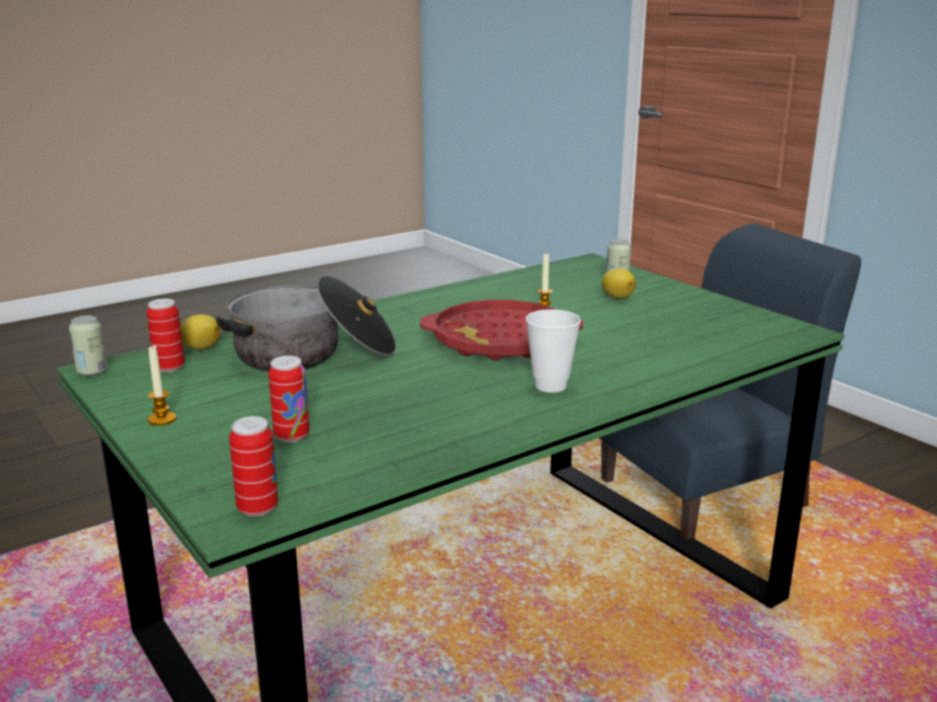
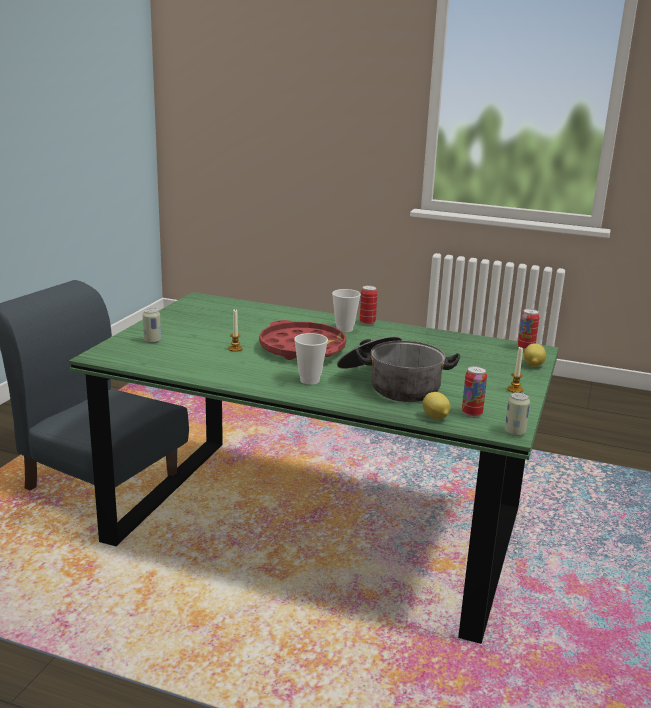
camera: 125 degrees left, 0 degrees up
(291, 436) = (475, 360): can -> can (367, 323)
(394, 321) = (309, 380): none -> cup
(616, 297) = (184, 337): lemon -> lemon (533, 365)

